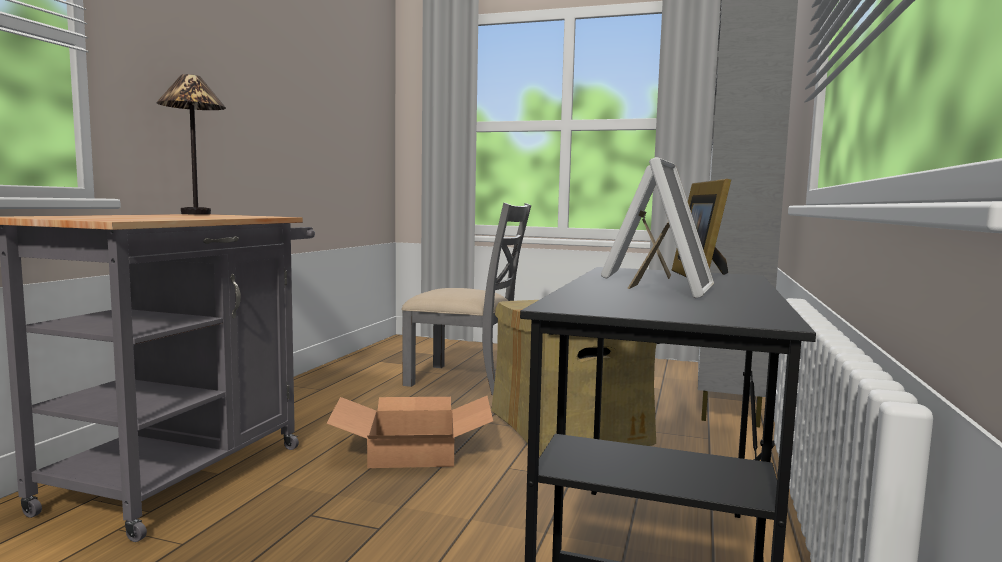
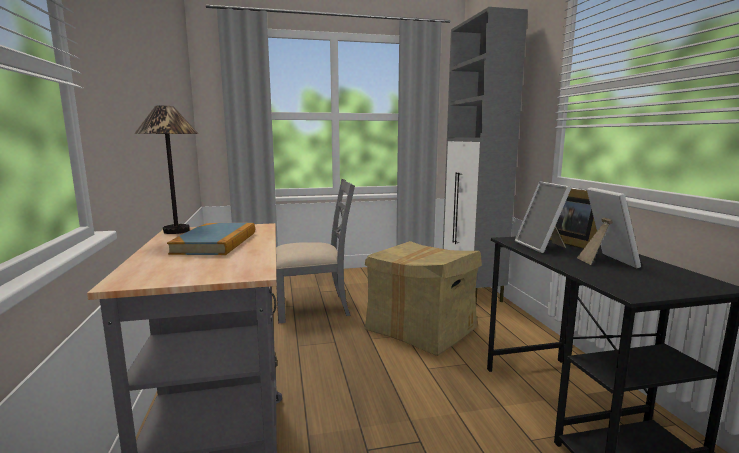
camera: 30 degrees left, 5 degrees up
(185, 216) = (216, 243): none -> book
(414, 450) = (359, 374): cardboard box -> none

